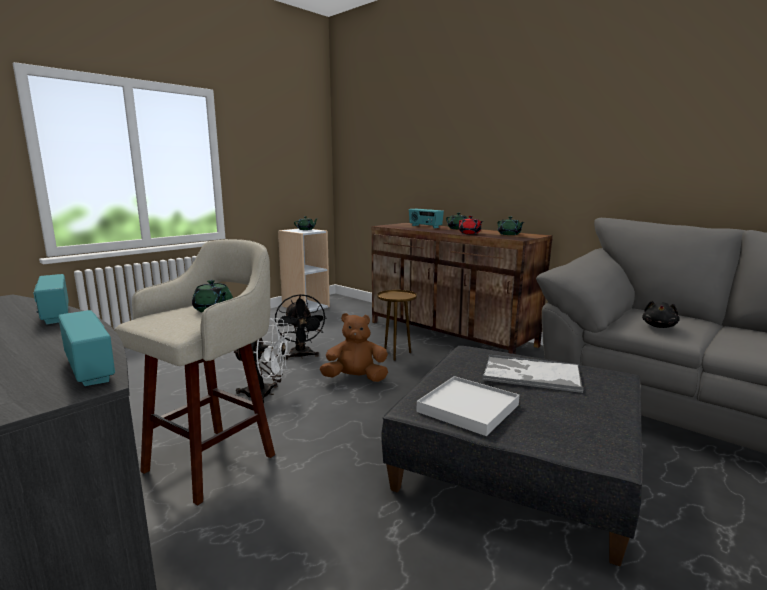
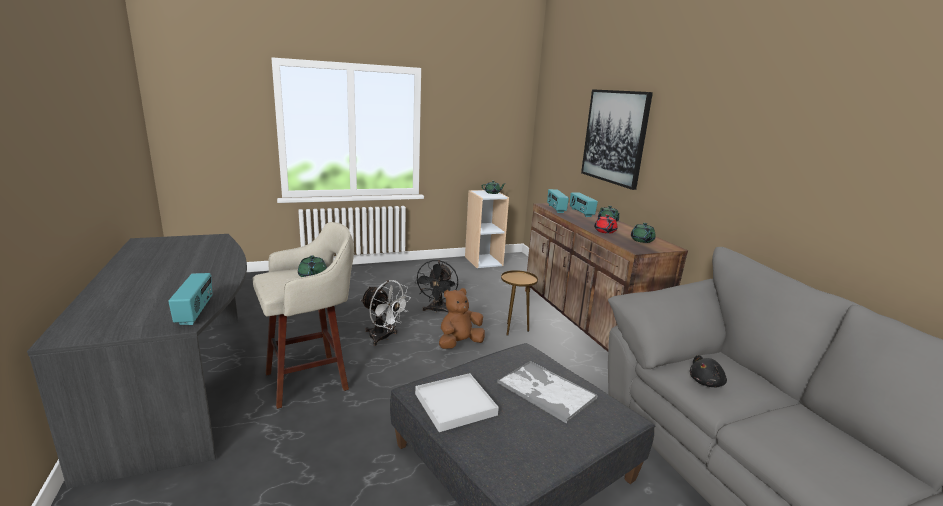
camera: 25 degrees right, 5 degrees up
(55, 315) = (227, 259): radio -> radio (555, 209)
(356, 379) = (459, 344): brown plush toy -> brown plush toy turned 60 degrees counterclockwise
(443, 148) = (614, 137): none -> picture

